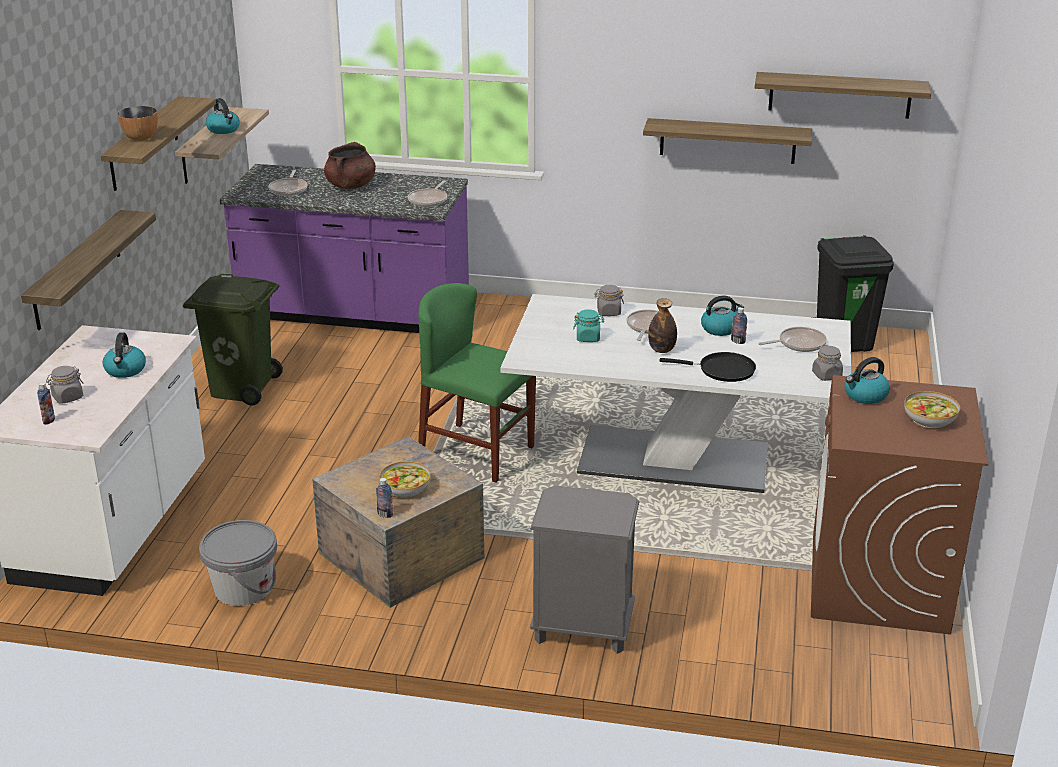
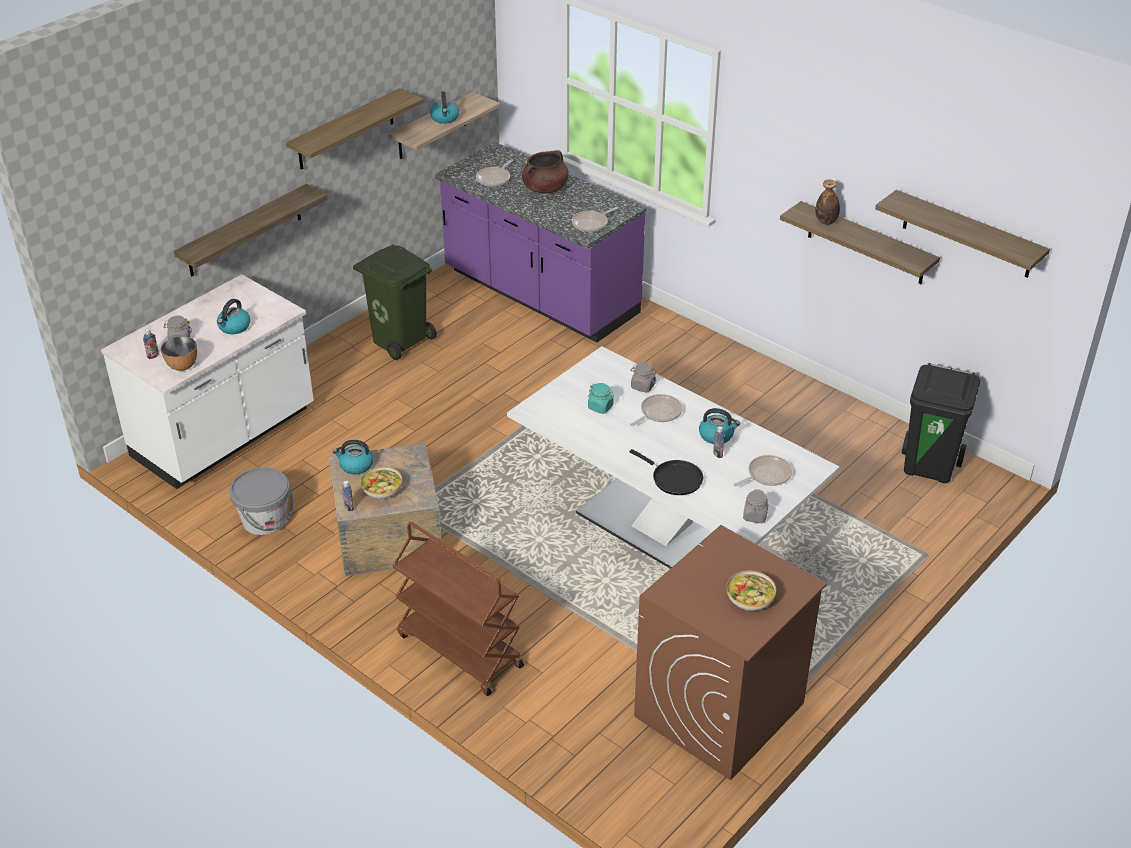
camera: 30 degrees right, 10 degrees up
(141, 138) = (329, 130): bowl -> bowl (183, 366)
(476, 453) = (518, 465): green chair -> none
(582, 628) = (458, 650): grey nightstand -> brown cart
(661, 350) = (646, 440): bottle -> bottle (826, 221)
(799, 344) = (766, 475): frying pan -> frying pan turned 45 degrees counterclockwise
(865, 396) = (723, 555): kettle -> kettle (355, 466)

